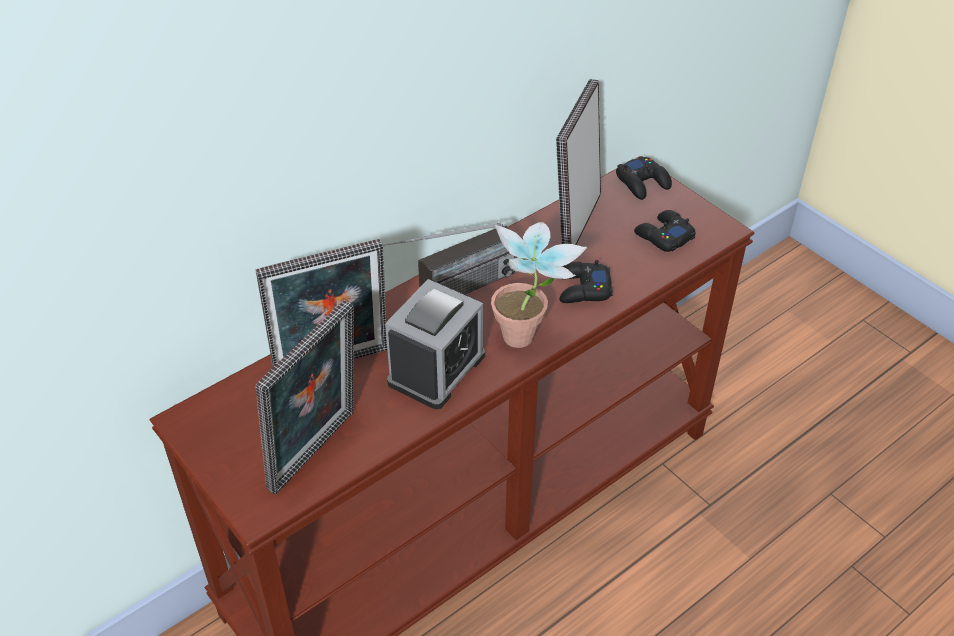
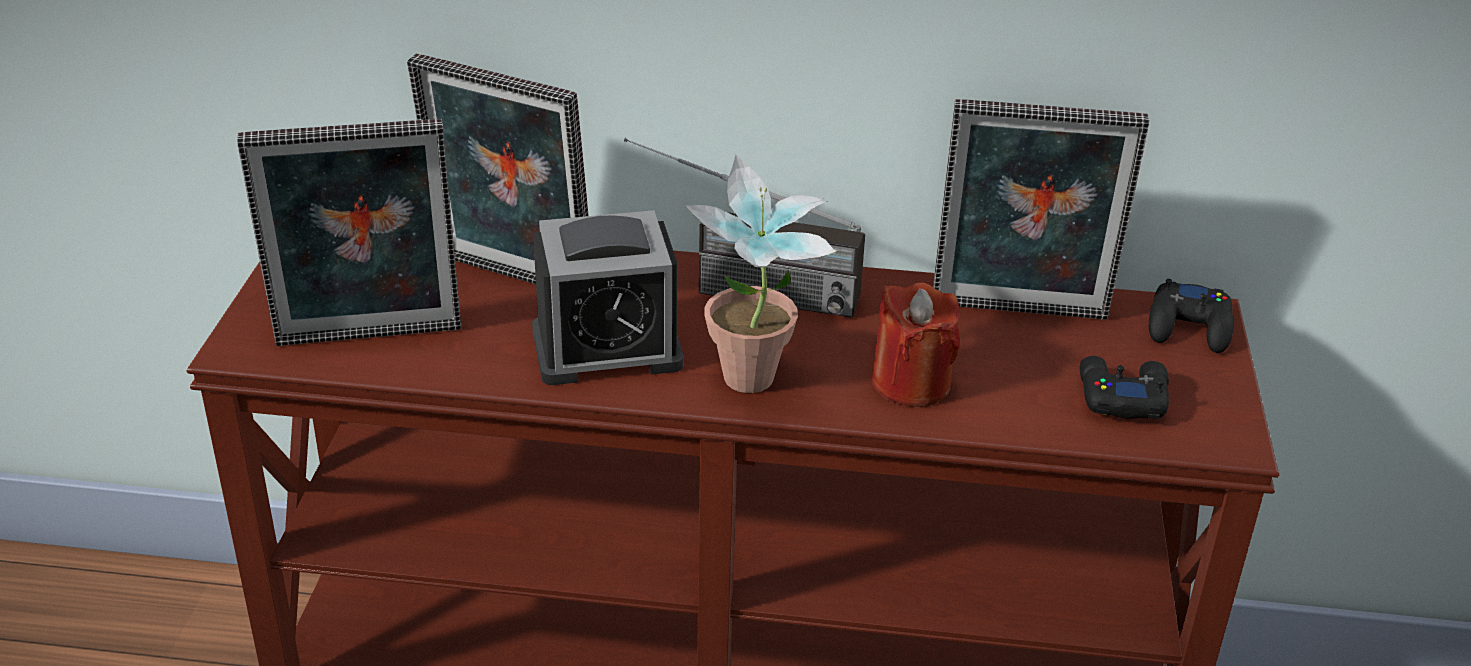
camera: 45 degrees right, 10 degrees down
(575, 222) = (1019, 314): picture frame -> picture frame turned 150 degrees counterclockwise
(583, 289) = (911, 383): black game controller -> red candle

